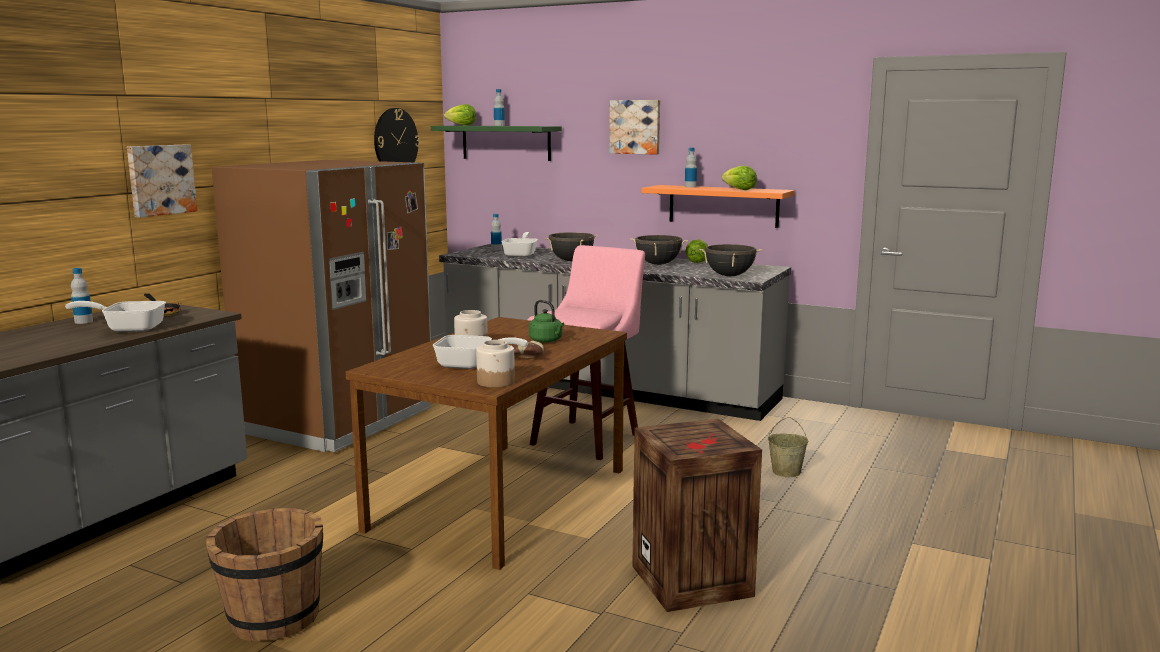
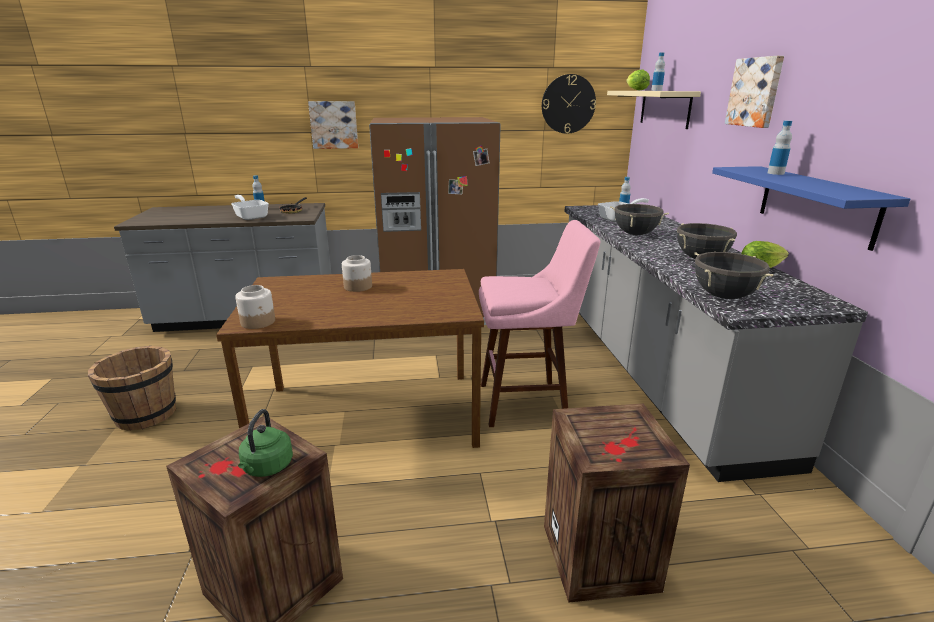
camera: 55 degrees right, 10 degrees up
(471, 365) = (302, 301): frying pan -> none
(506, 142) = (665, 108): green shelf -> beige shelf
(527, 355) = (352, 309): bread -> none
(547, 341) = (407, 302): green kettle -> green kettle (267, 468)
(723, 206) = (816, 204): orange shelf -> blue shelf
(739, 189) = (815, 185): lettuce -> none
(786, 472) = (601, 558): beige bucket -> crate

